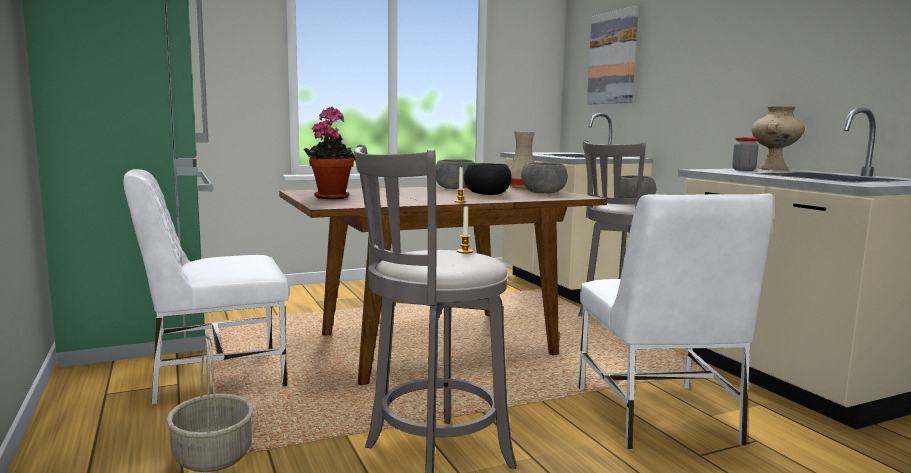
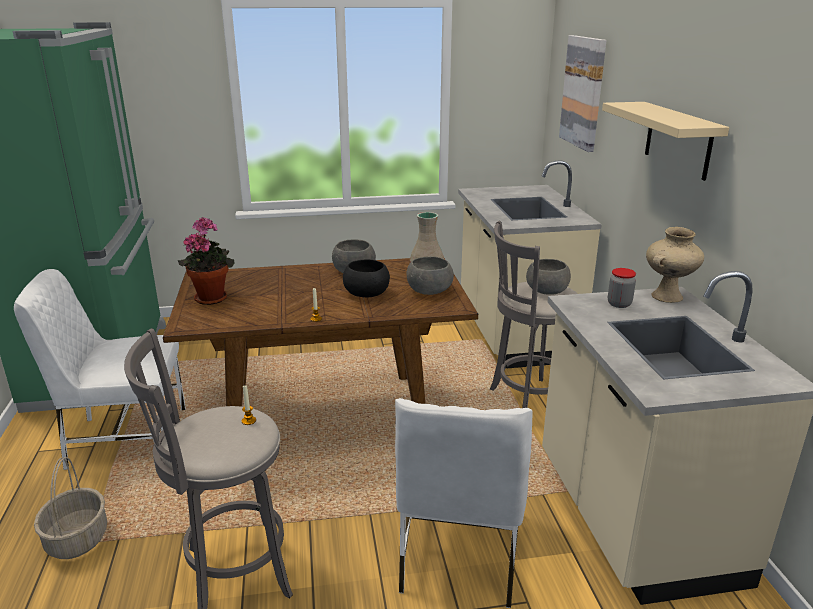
camera: 15 degrees right, 15 degrees up
(742, 53) = (678, 140): none -> beige shelf

